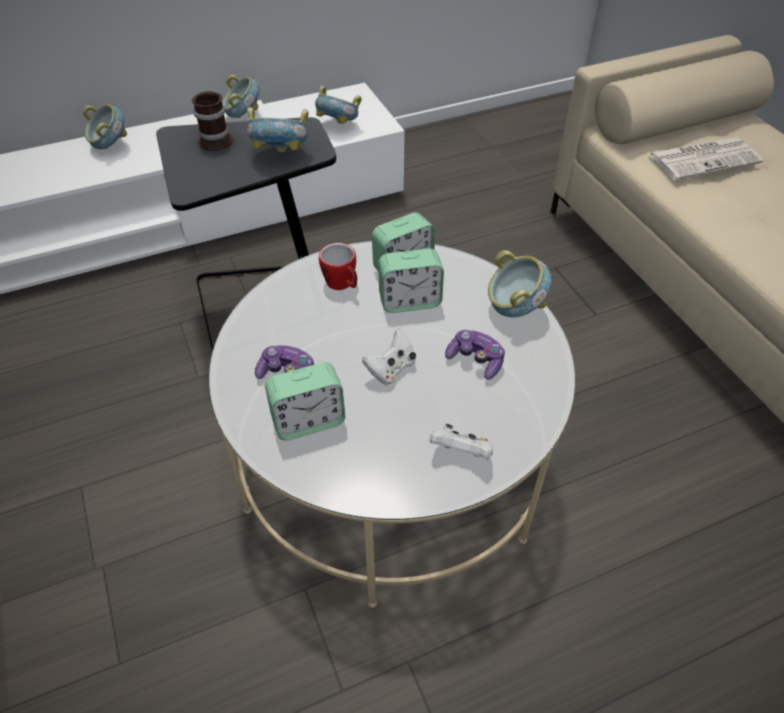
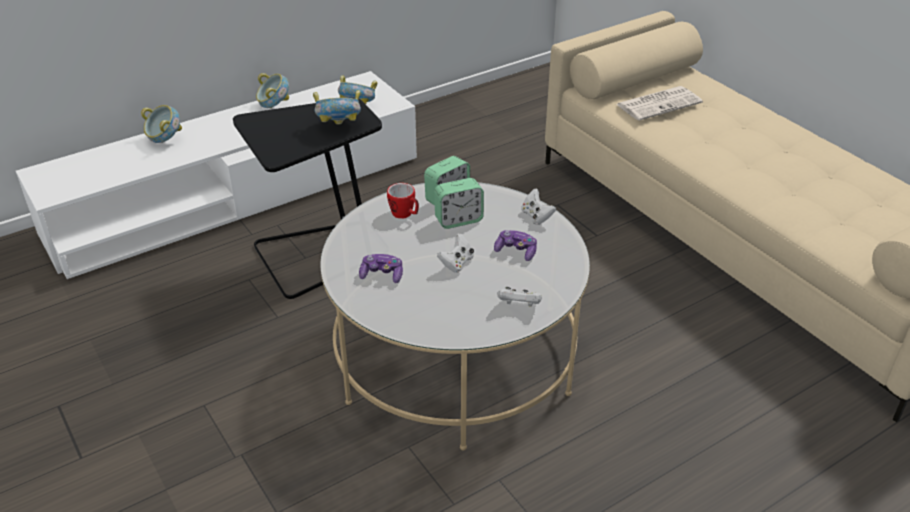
camera: 10 degrees left, 10 degrees down
(218, 139) = (285, 119): mug -> none
(308, 421) = (406, 300): alarm clock -> none
(514, 308) = (536, 216): bowl -> white game controller

